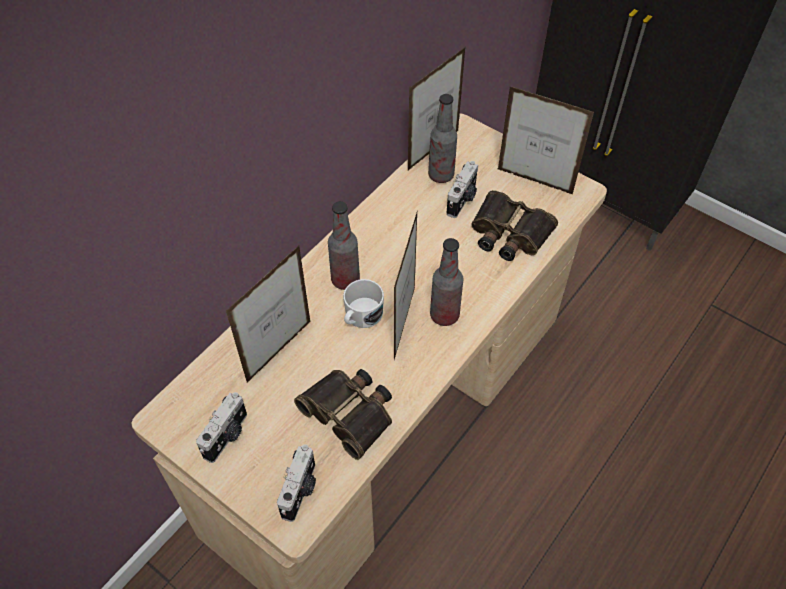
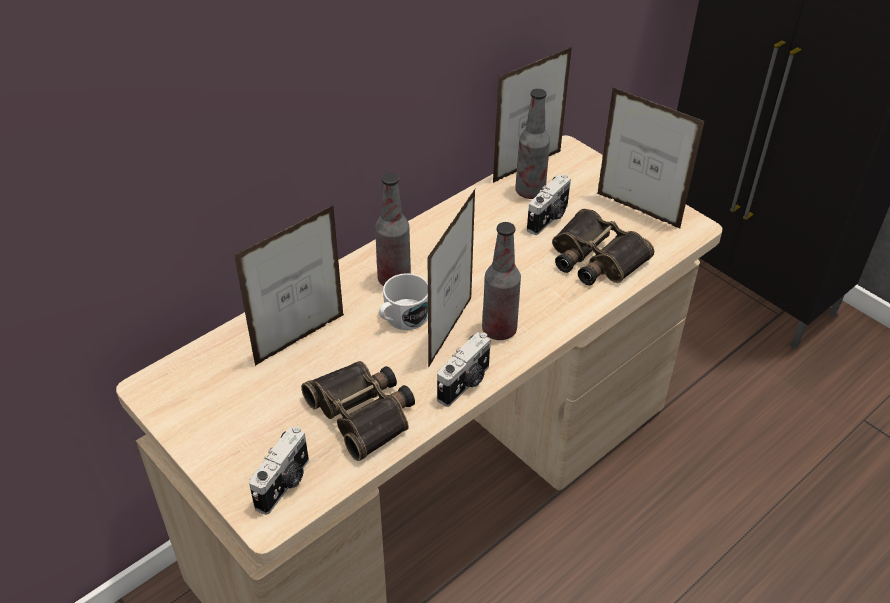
camera: 10 degrees right, 10 degrees down
(227, 436) = (218, 415): camera -> camera (465, 384)

